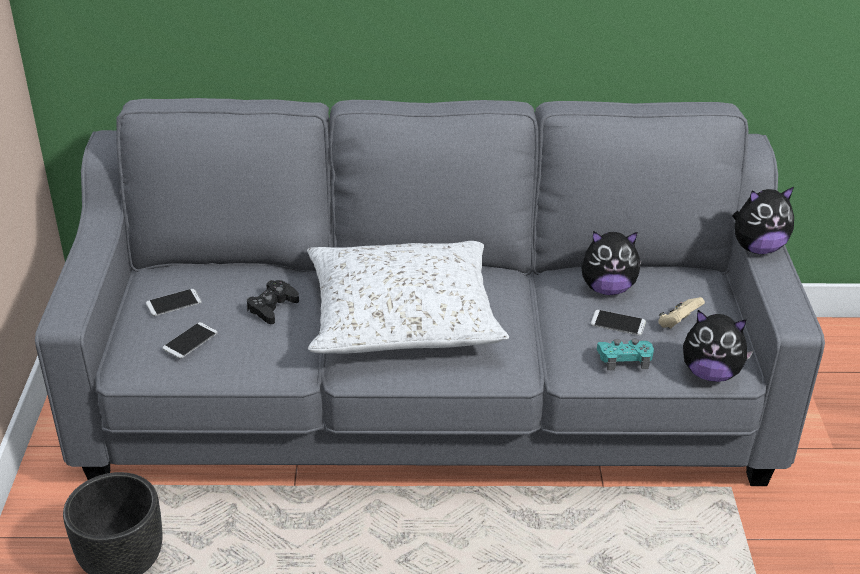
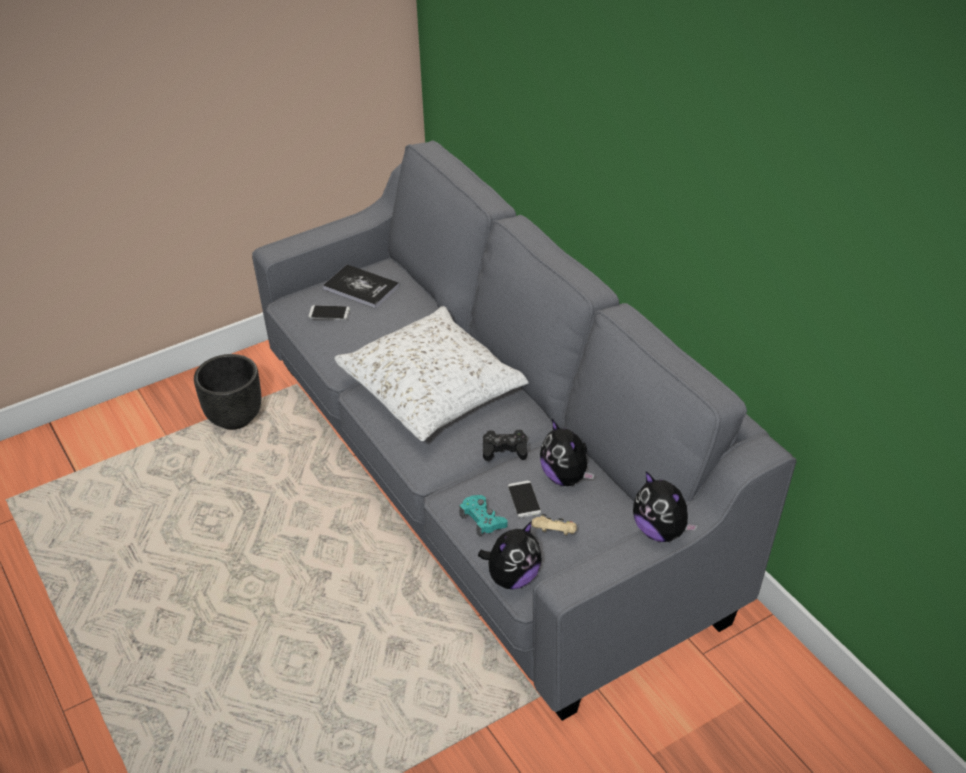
camera: 60 degrees right, 5 degrees up
(173, 303) = (361, 287): phone -> book
(272, 307) = (392, 328): black game controller -> black game controller (505, 450)
(710, 373) = (512, 577): plush toy -> plush toy turned 120 degrees counterclockwise

